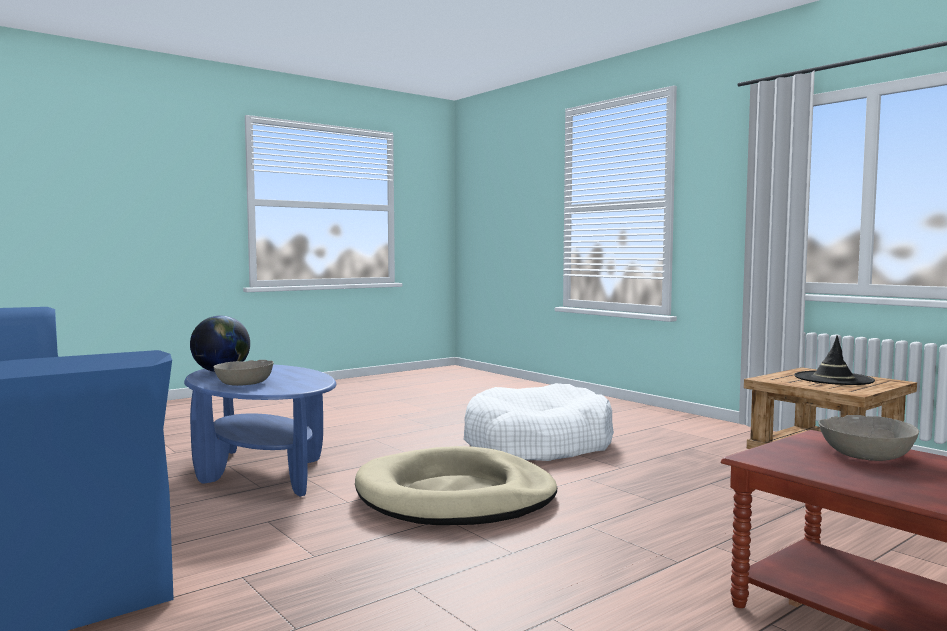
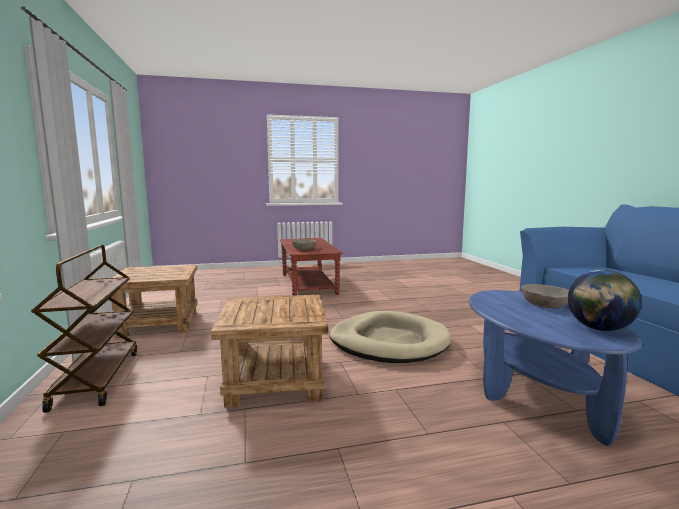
camera: 155 degrees left, 5 degrees up
(537, 444) = (274, 381): white dog bed -> brown side table
(689, 425) = (96, 378): none -> brown cart
(833, 379) = (149, 273): black hat -> none

